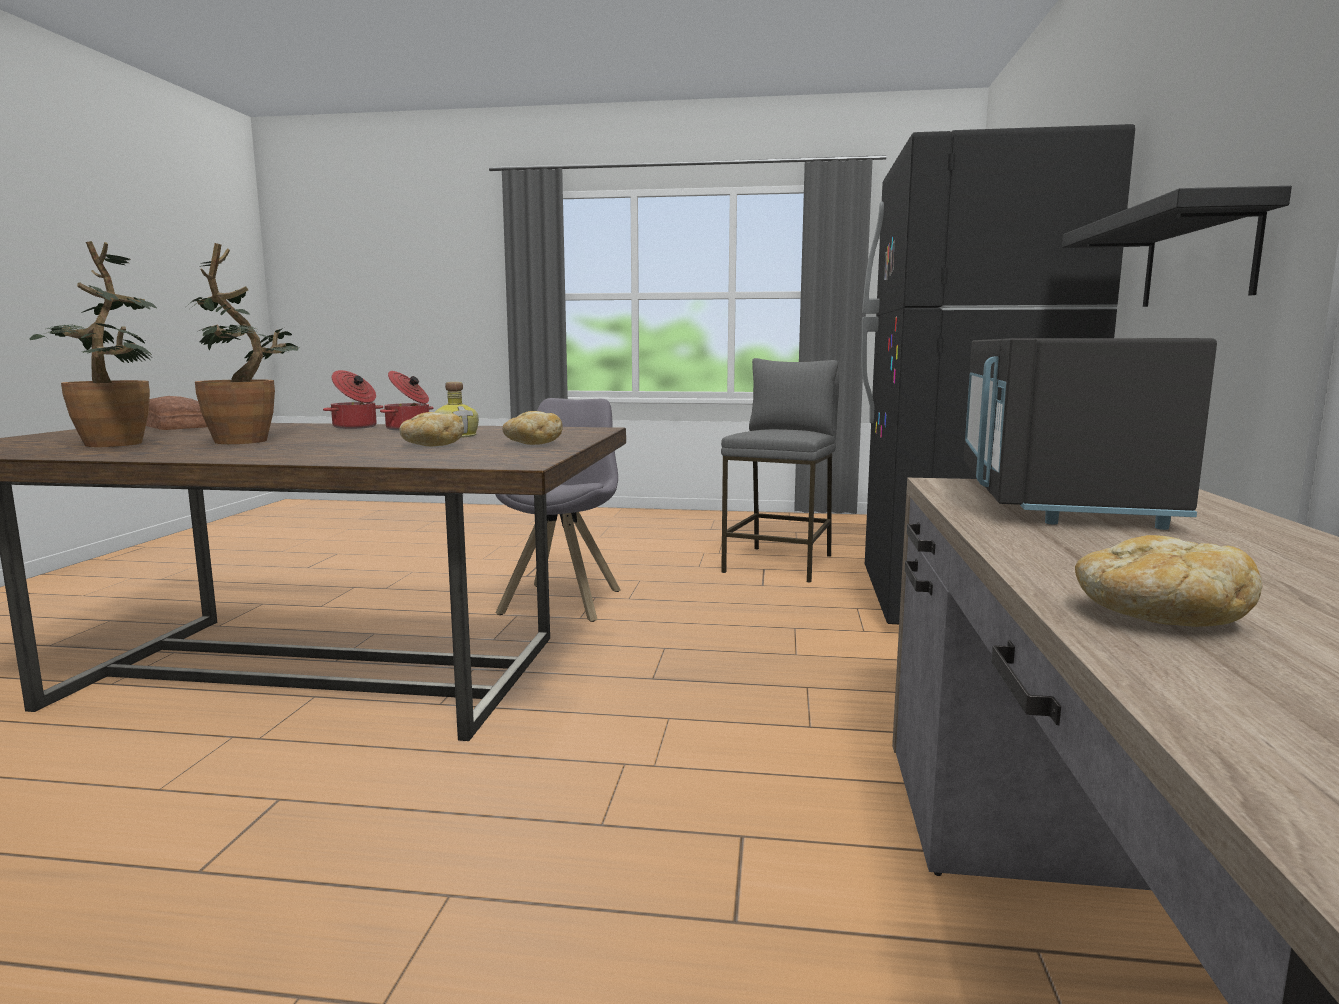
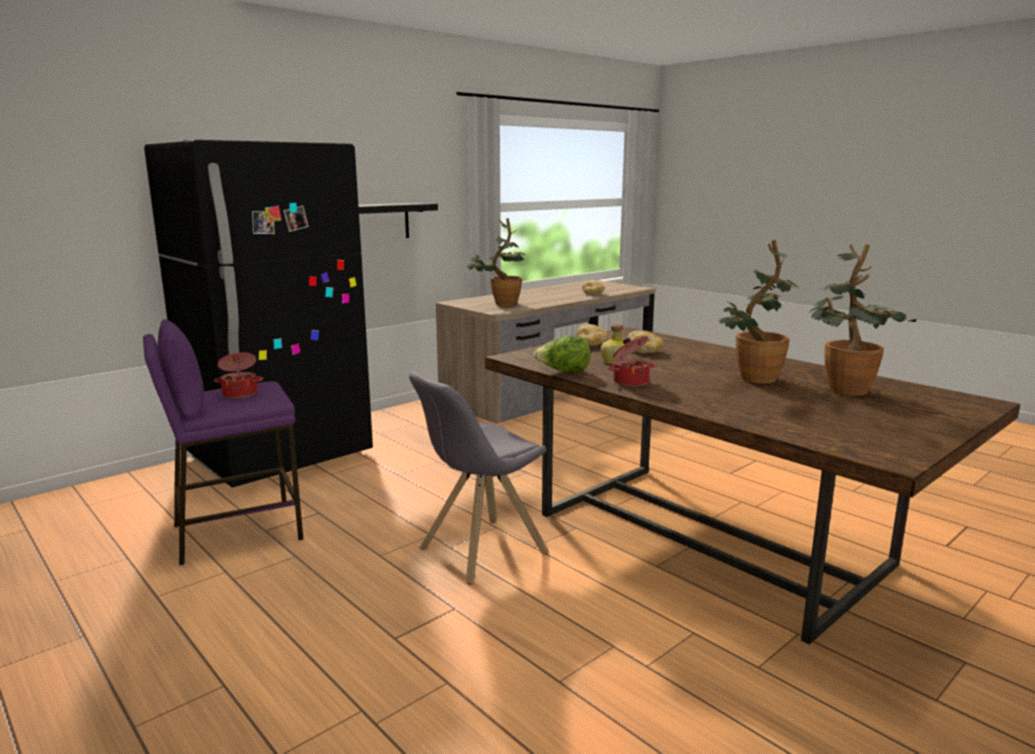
camera: 140 degrees left, 5 degrees up
(175, 426) = (842, 434): bread -> none
(355, 427) = (669, 394): cooking pot -> cooking pot (240, 394)
(497, 427) = (564, 372): none -> lettuce
(780, 563) = (236, 531): grey stool -> purple stool
(1056, 499) = (500, 304): black microwave -> potted plant

